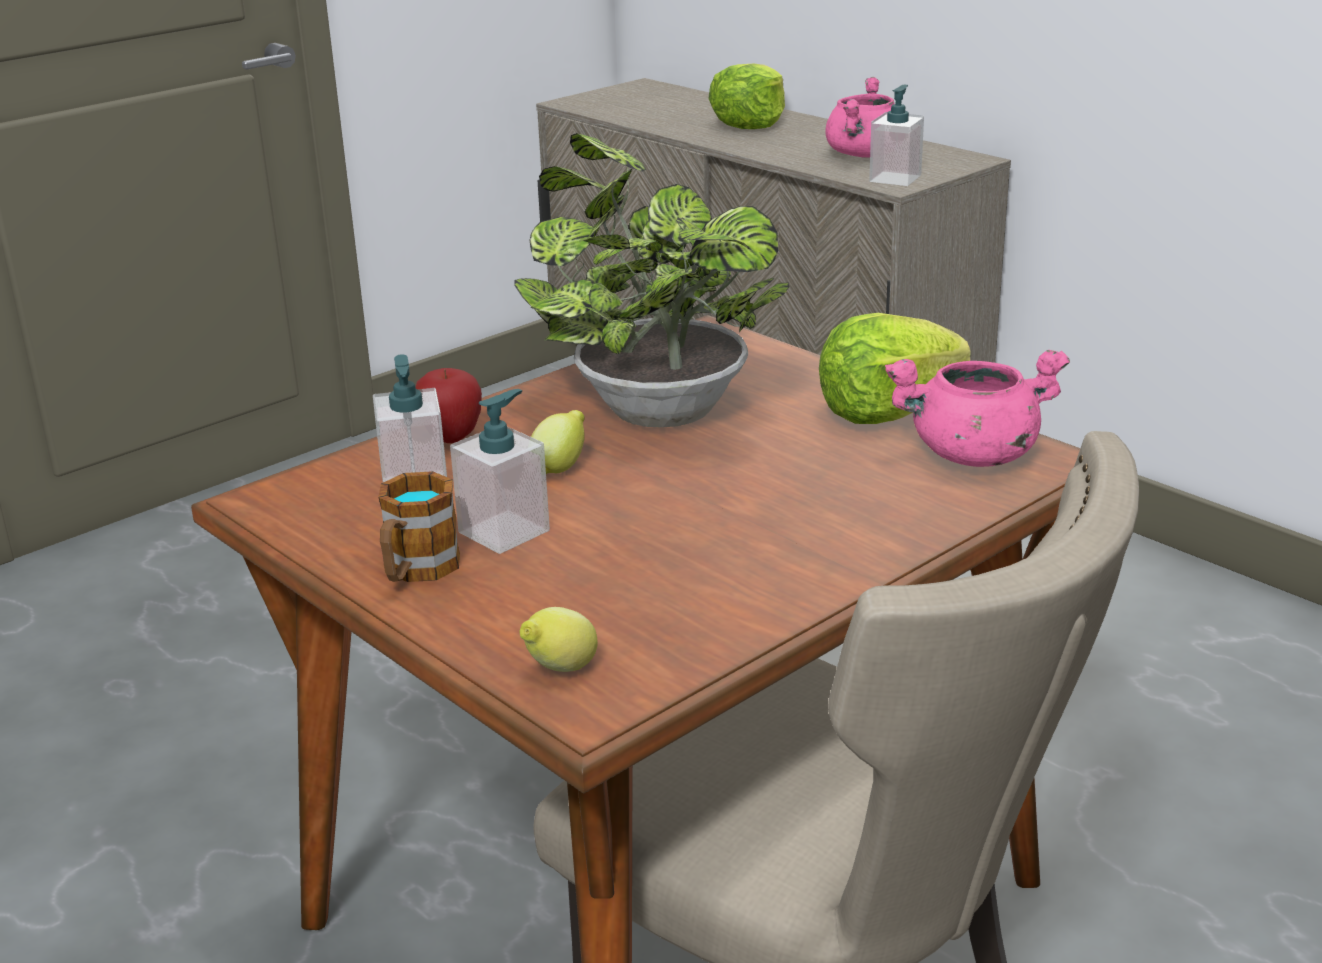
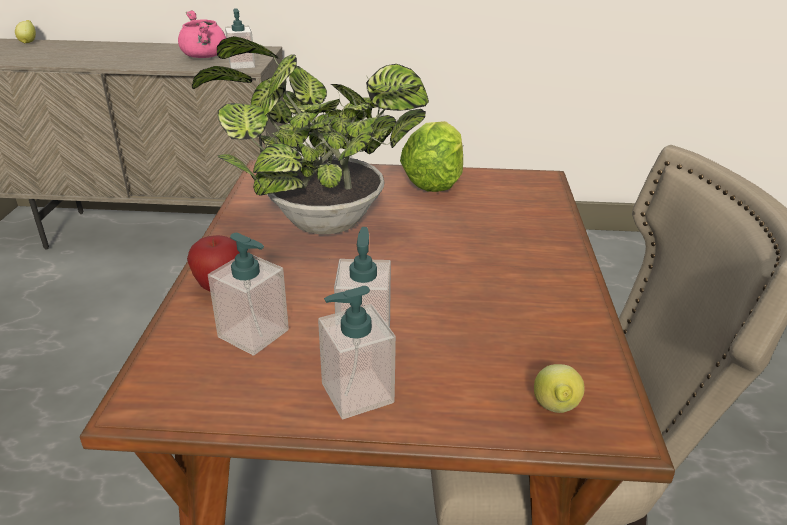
camera: 45 degrees left, 5 degrees up
(416, 571) = (357, 393): mug -> soap dispenser
(560, 468) = (326, 278): lemon -> lemon (28, 42)
(750, 123) = (108, 51): lettuce -> none
(973, 455) = (509, 188): pink cooking pot -> none

